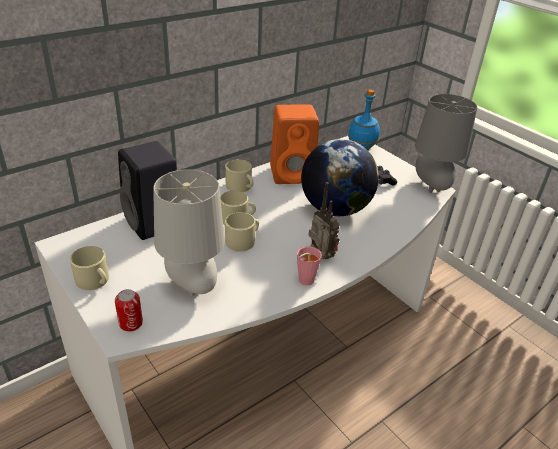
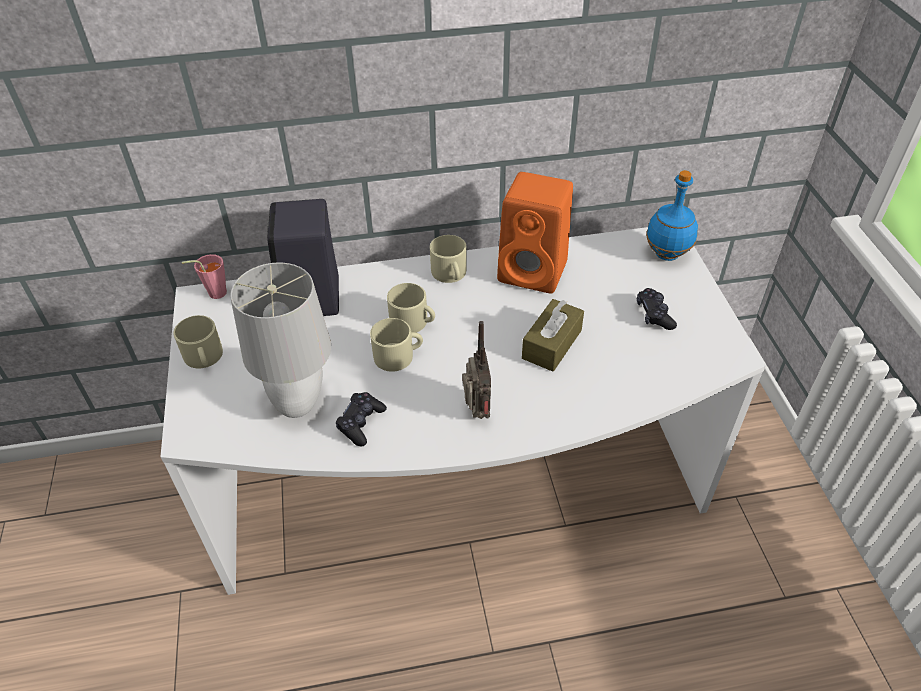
camera: 30 degrees right, 10 degrees up
(131, 323) = (206, 424): can -> none
(249, 286) = (361, 423): none -> black game controller
(303, 281) = (430, 439): pink cup -> pink cup (213, 293)
(335, 209) = (552, 344): globe -> brown tissue box
(431, 187) = (727, 349): grey table lamp -> none

